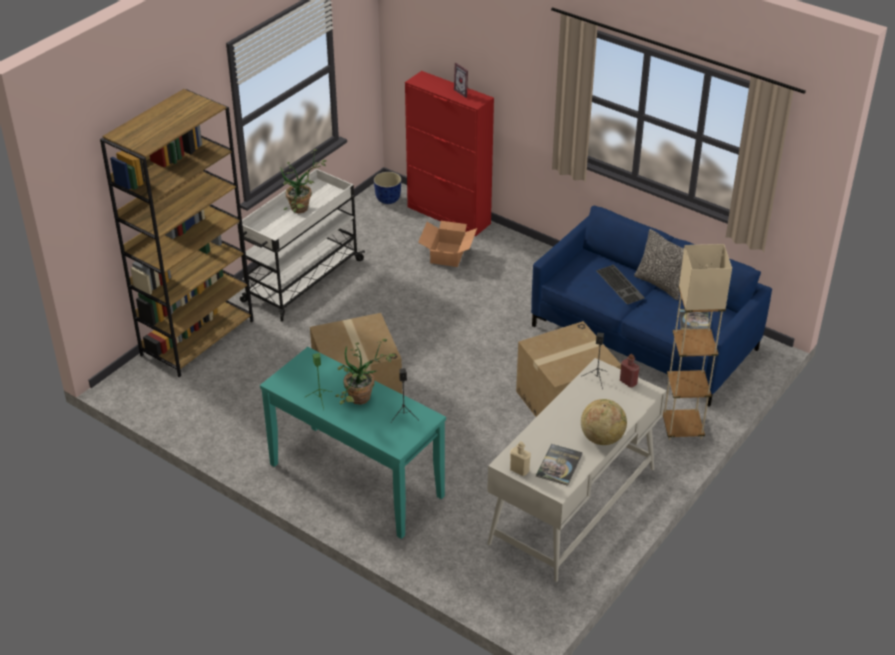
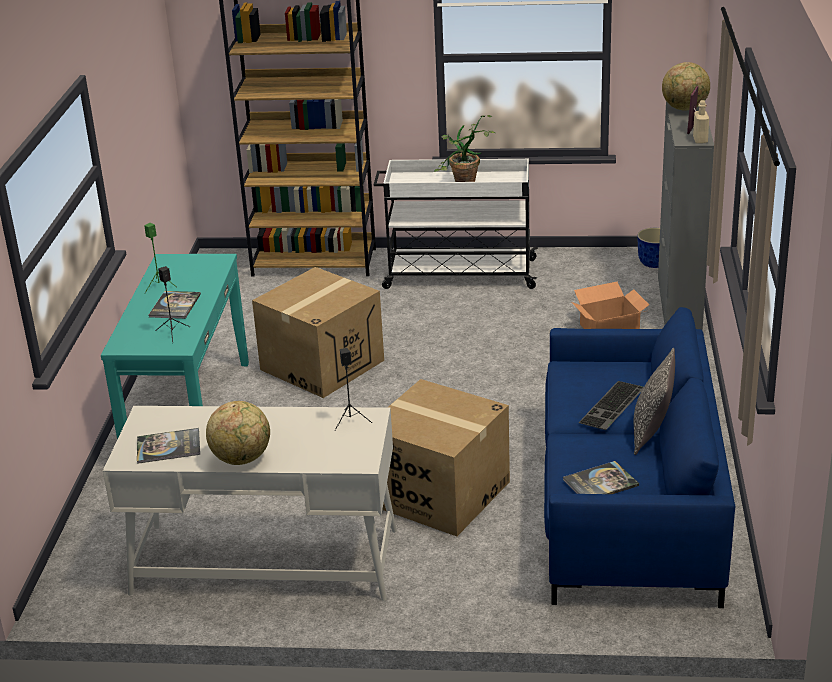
camera: 60 degrees right, 10 degrees down
(361, 401) = (175, 306): potted plant -> book
(426, 81) = (685, 109): none -> globe
(449, 215) = (679, 304): red cabinet -> grey cabinet
(519, 470) = (139, 426): beige bottle -> beige bottle (700, 140)
(628, 382) = (365, 443): red bottle -> none
(682, 428) = (485, 596): beige floor lamp -> none

